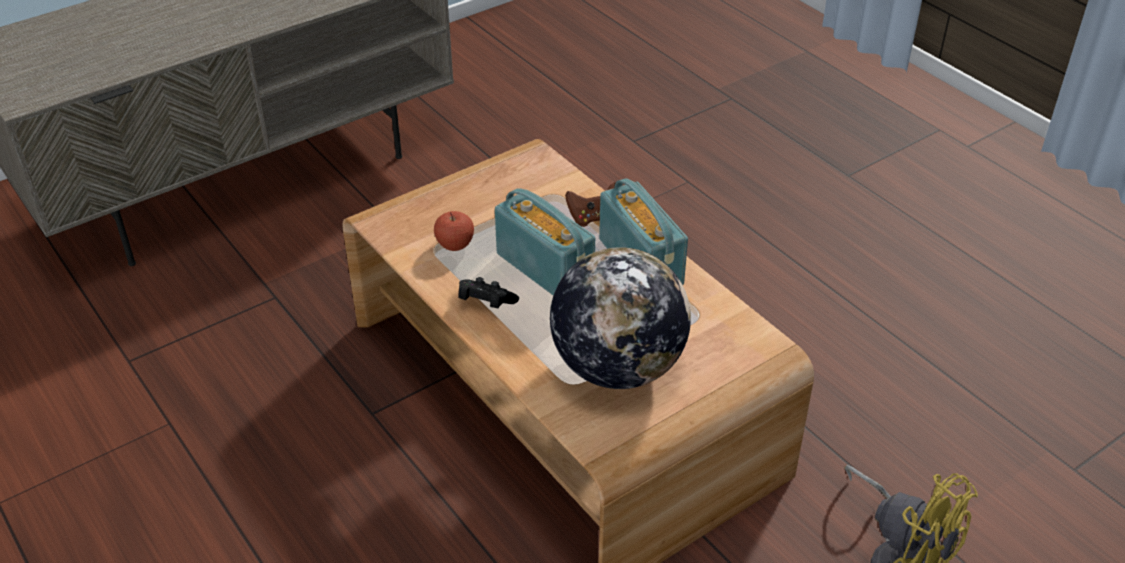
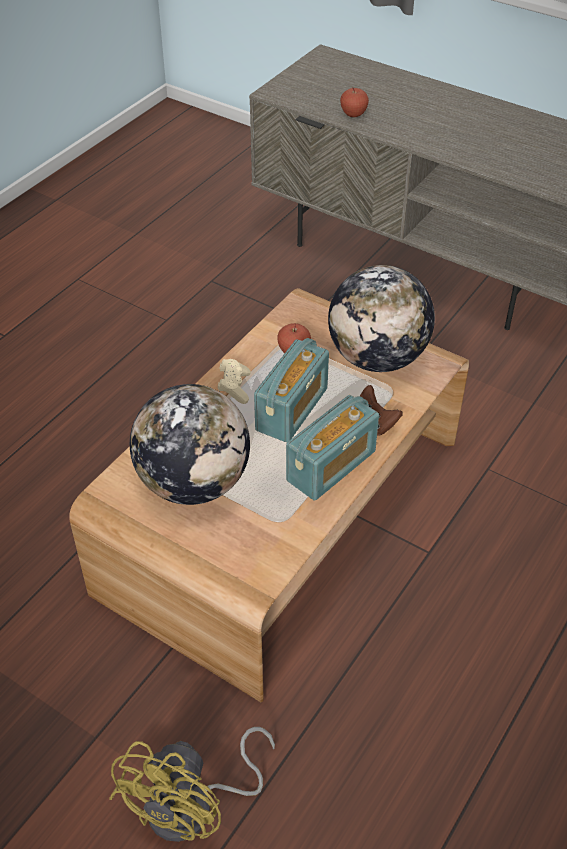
camera: 70 degrees right, 5 degrees up
(138, 57) = (353, 114): none -> apple
(485, 303) = (234, 387): black game controller -> beige game controller
(503, 190) = (377, 358): none -> globe

